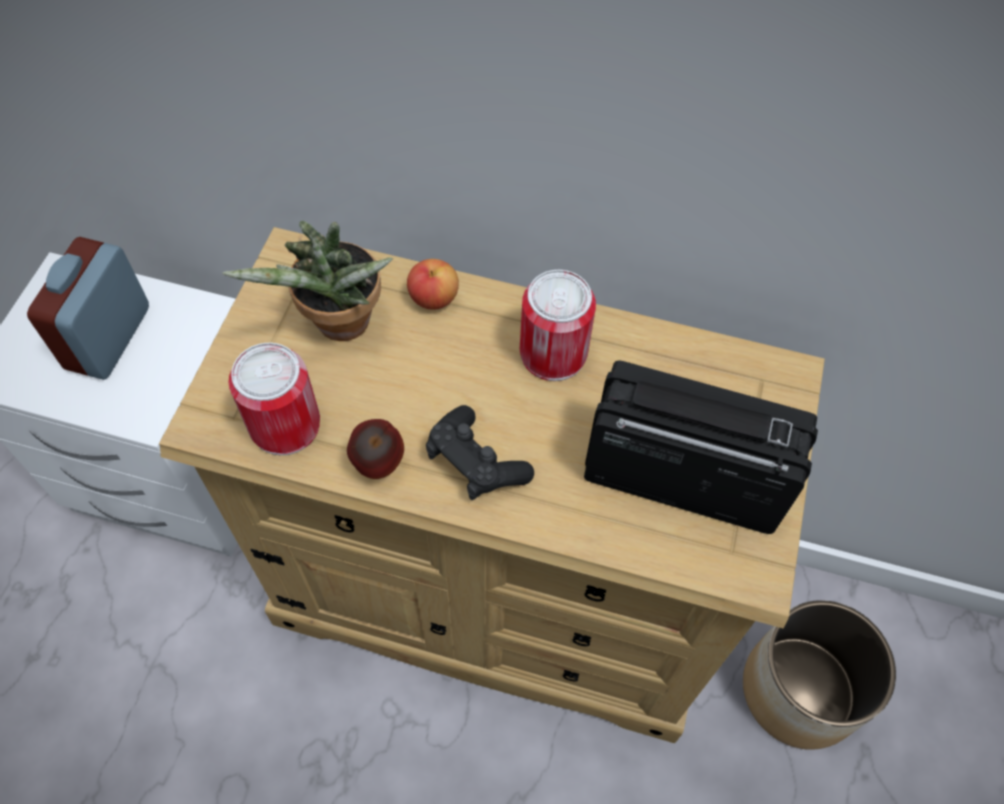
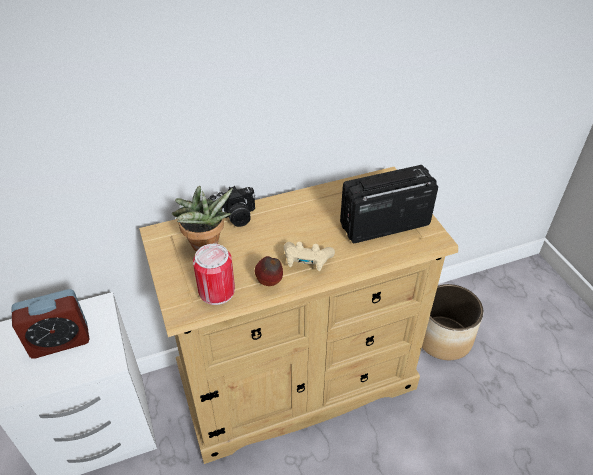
camera: 35 degrees left, 15 degrees down
(108, 338) = (60, 341): alarm clock -> alarm clock turned 90 degrees counterclockwise
(433, 298) = (235, 217): apple -> camera
(475, 463) = (307, 261): black game controller -> beige game controller
(553, 353) = (300, 212): can -> none

